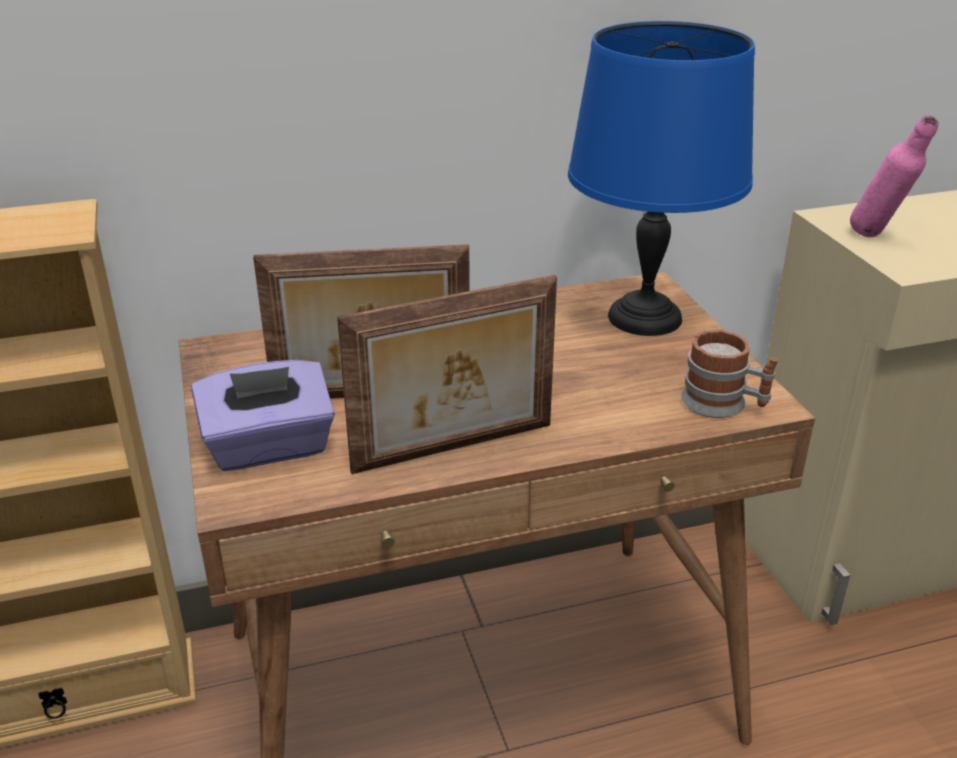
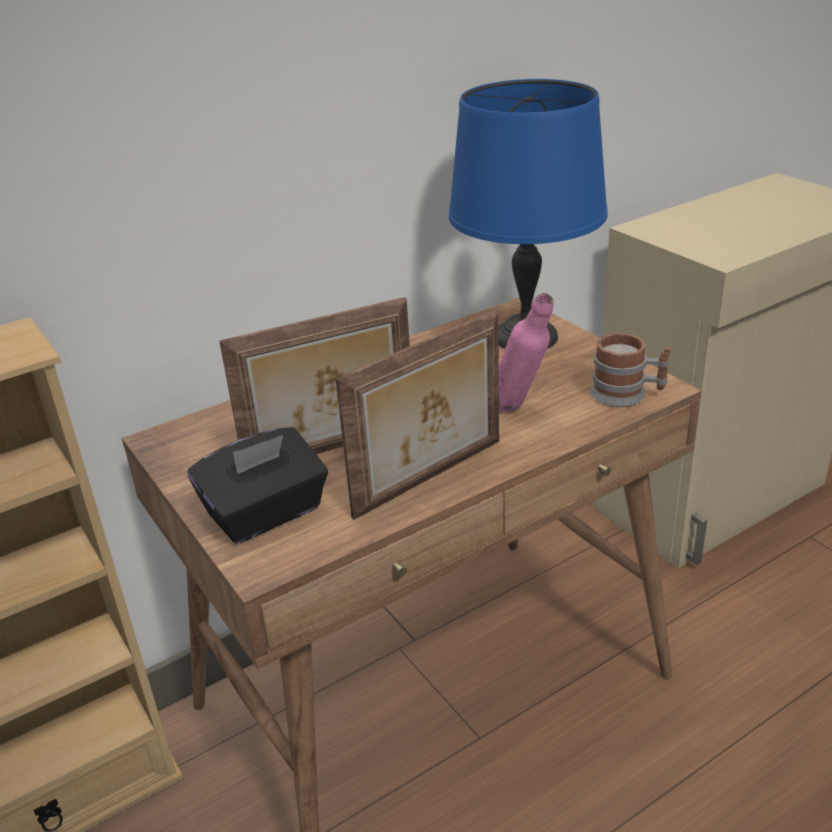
camera: 15 degrees left, 0 degrees up
(269, 447) = (266, 514): purple tissue box -> black tissue box
(878, 238) = (686, 238): pink bottle -> pink bottle (520, 411)

